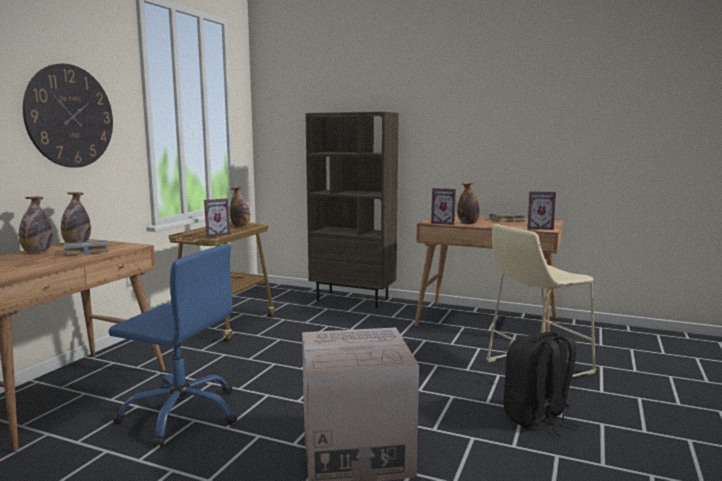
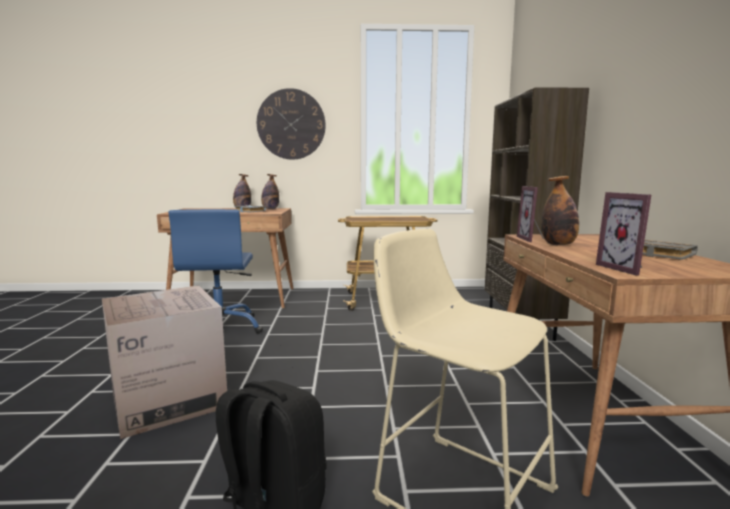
camera: 65 degrees right, 0 degrees up
(216, 235) = (365, 219): picture frame -> none
(240, 226) = (414, 219): bottle -> none

